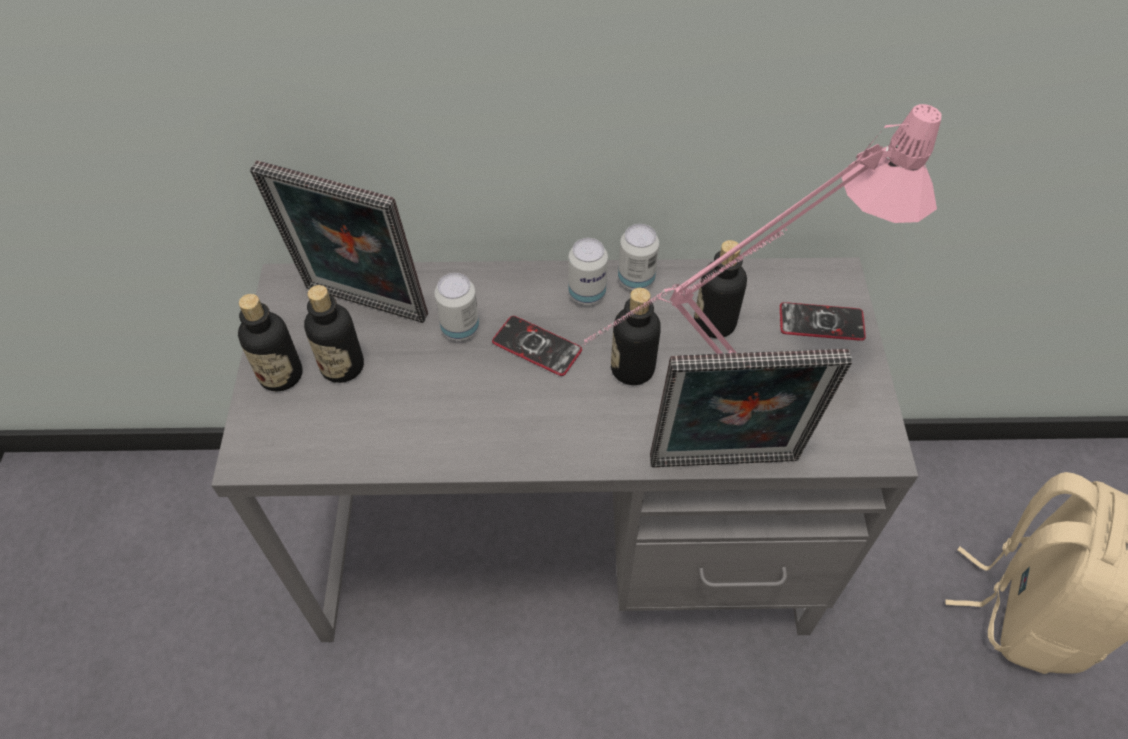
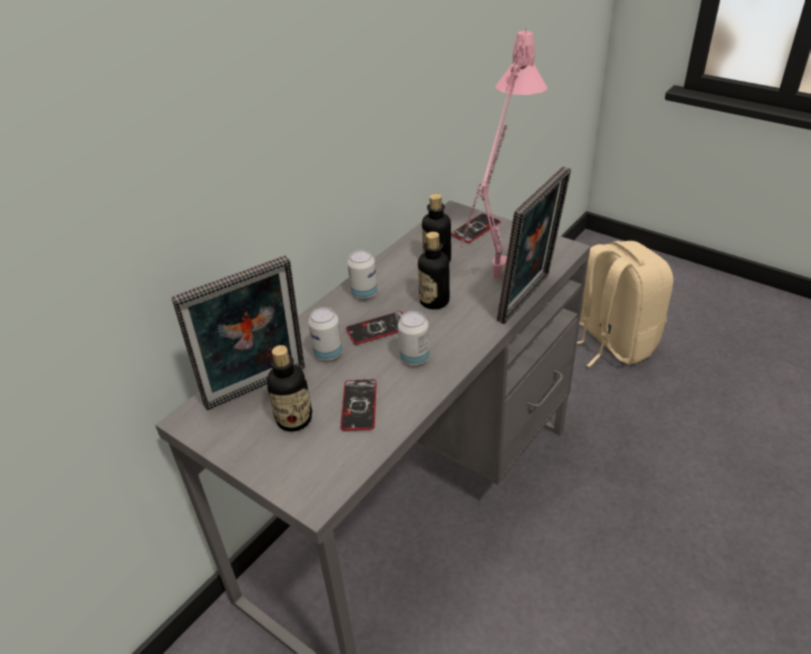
camera: 50 degrees left, 15 degrees down
(281, 375) = (265, 454): bottle -> none
(402, 408) = (359, 405): none -> phone
(636, 279) = (376, 272): can -> can (414, 358)

